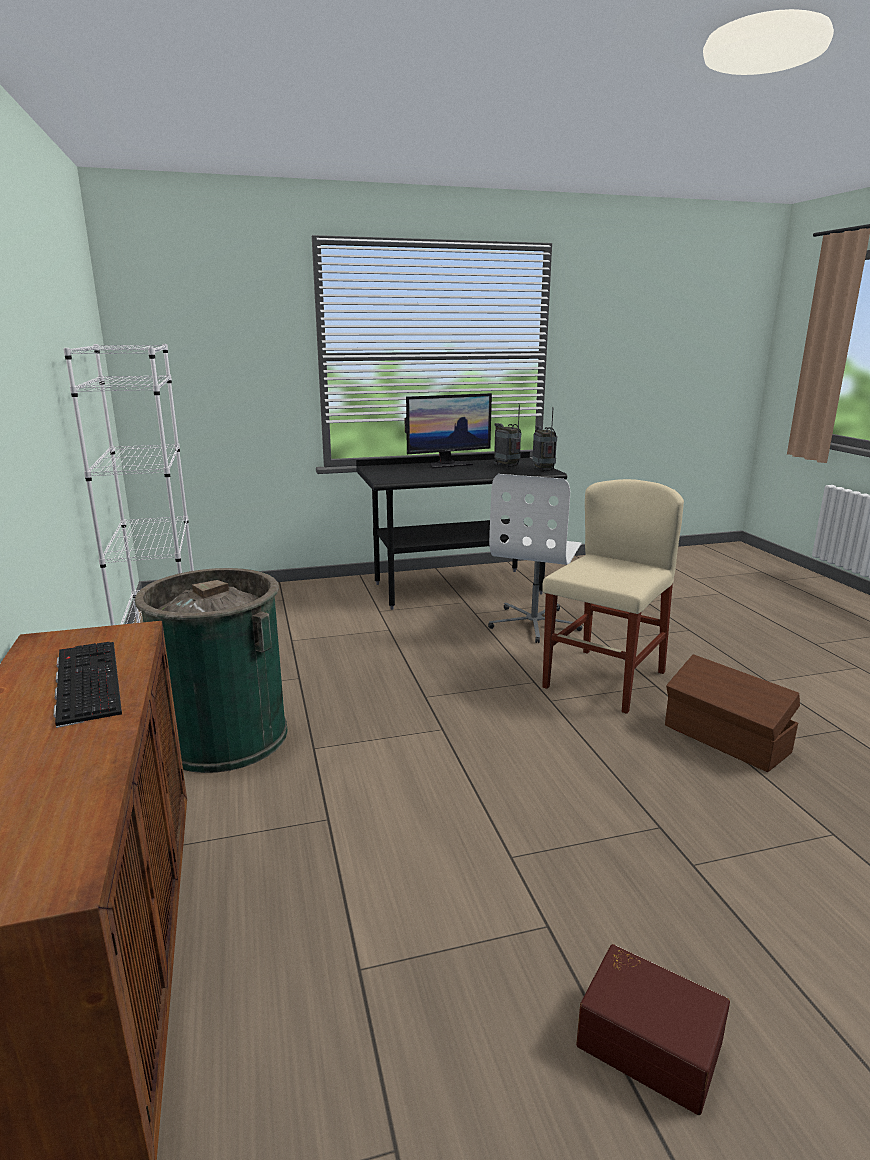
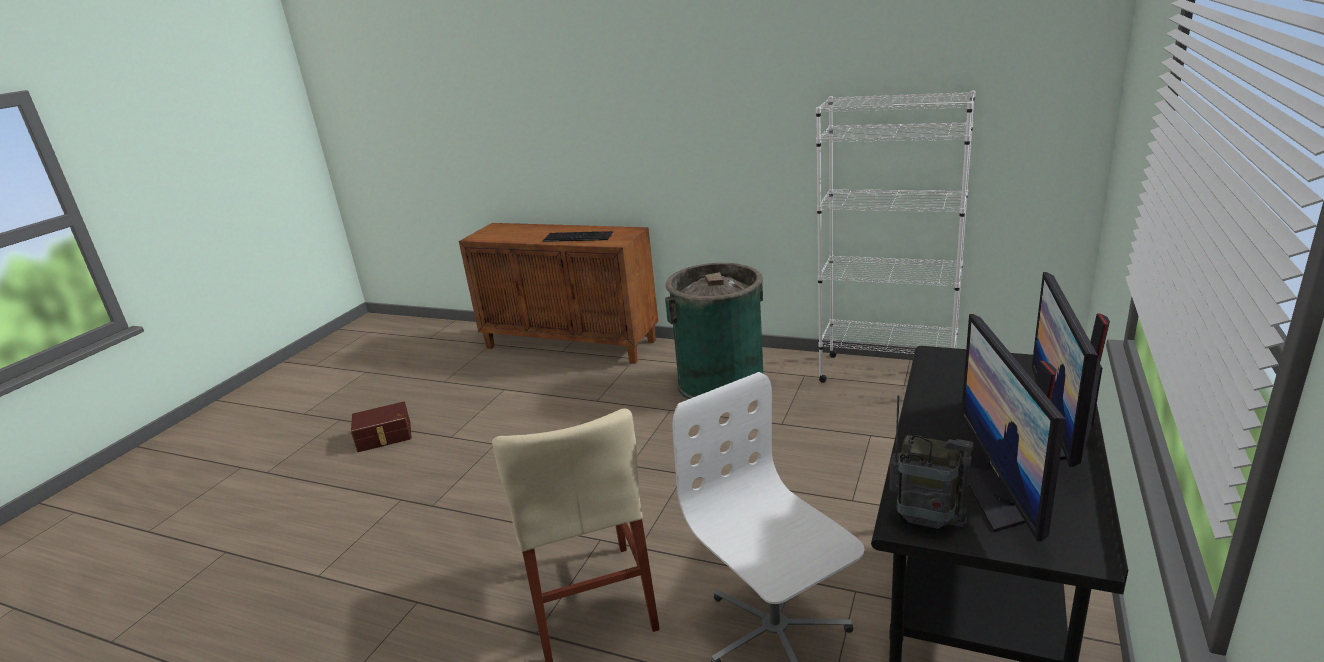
camera: 130 degrees right, 5 degrees up
(507, 466) = (1002, 497): radio -> monitor
(726, 740) = (426, 609): brown storage box -> none

